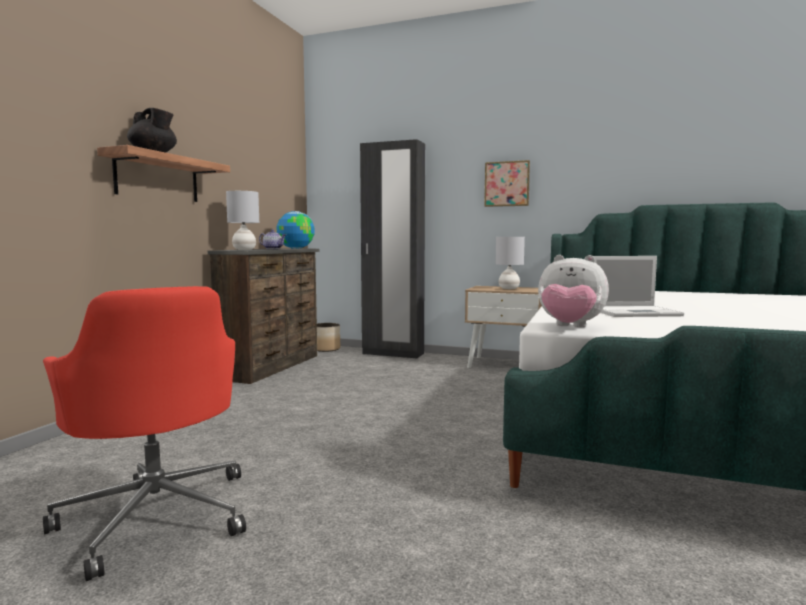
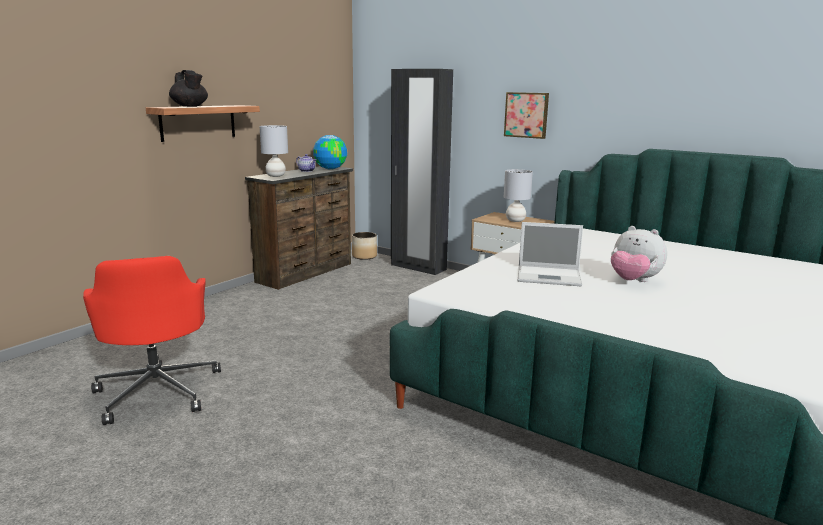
camera: 15 degrees right, 10 degrees up
(570, 327) = (453, 293): plush toy -> plush toy (633, 281)

